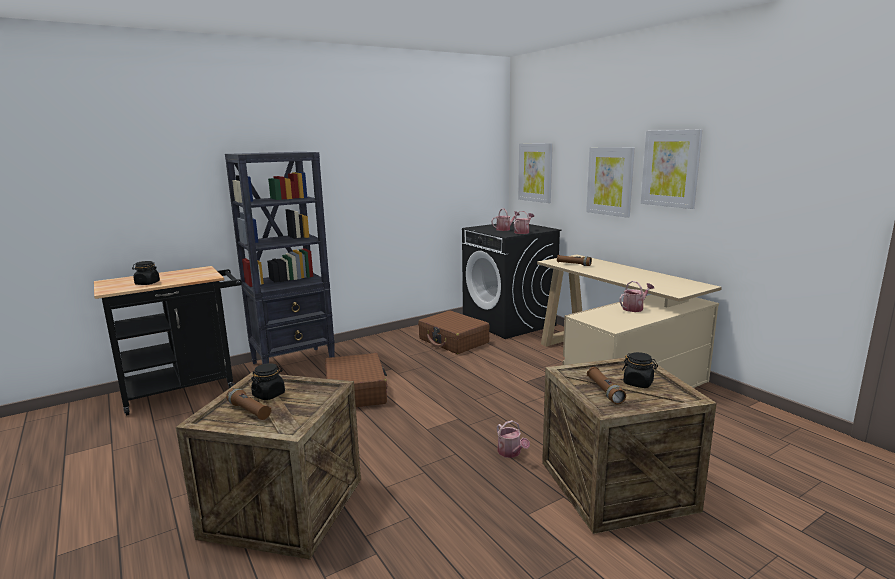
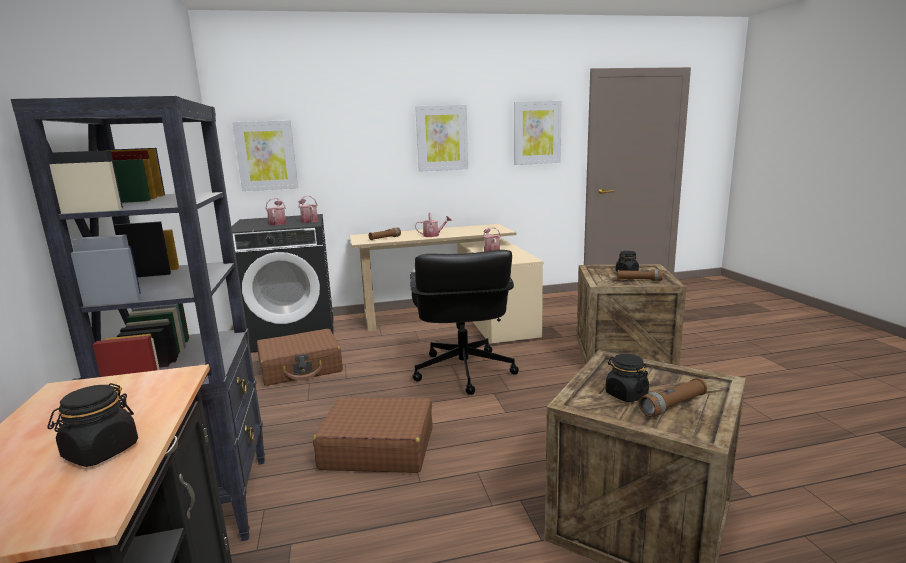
camera: 70 degrees left, 0 degrees up
(490, 398) = (463, 372): none -> black office chair
(511, 453) = (568, 380): watering can -> watering can (433, 235)
(610, 181) = (379, 155): picture -> picture (537, 133)

